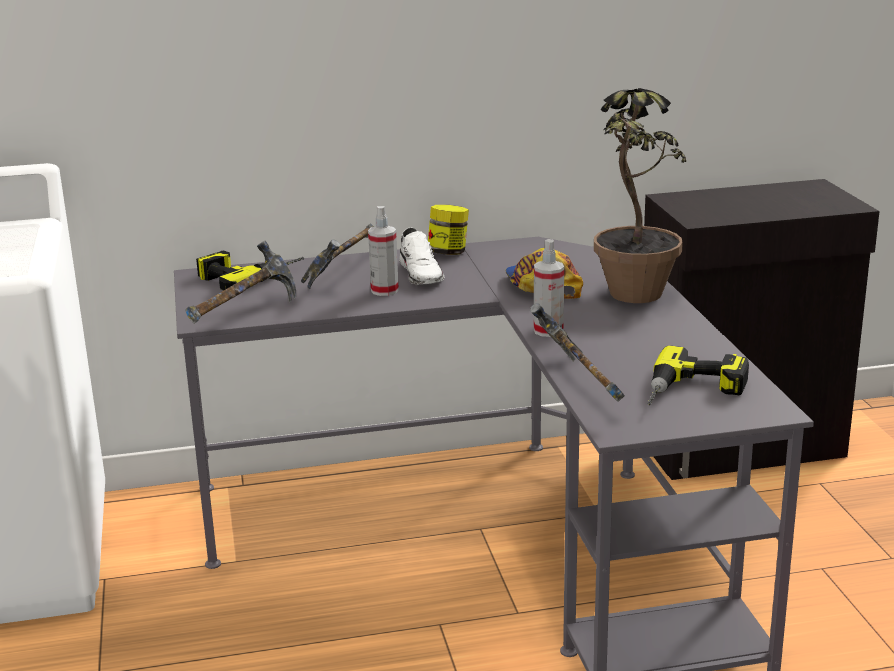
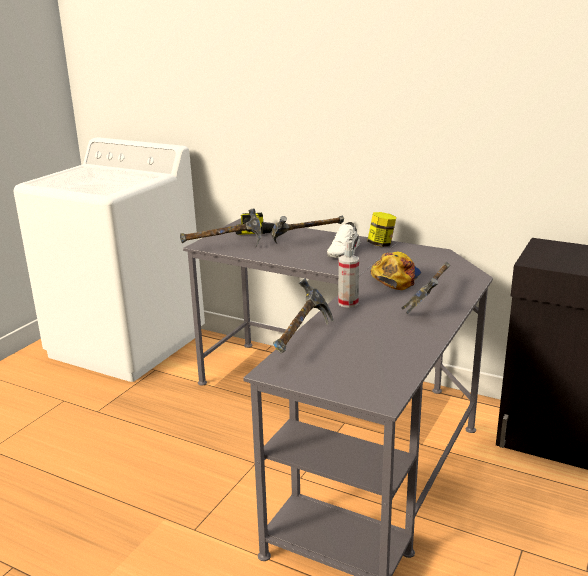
camera: 40 degrees right, 0 degrees up
(384, 290) = (309, 255): spray bottle -> none
(631, 301) = (430, 302): potted plant -> hammer
(694, 392) = (357, 368): power drill -> none

